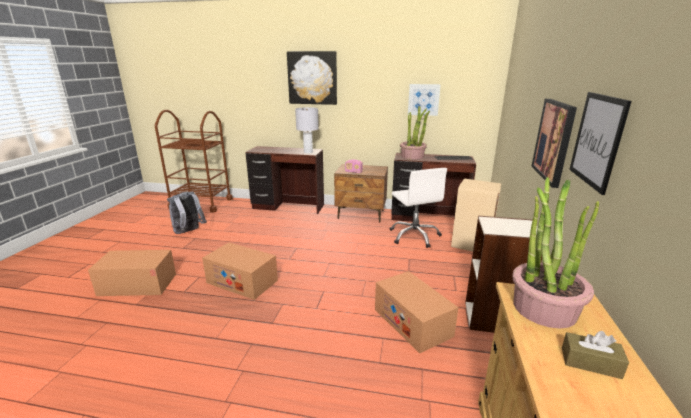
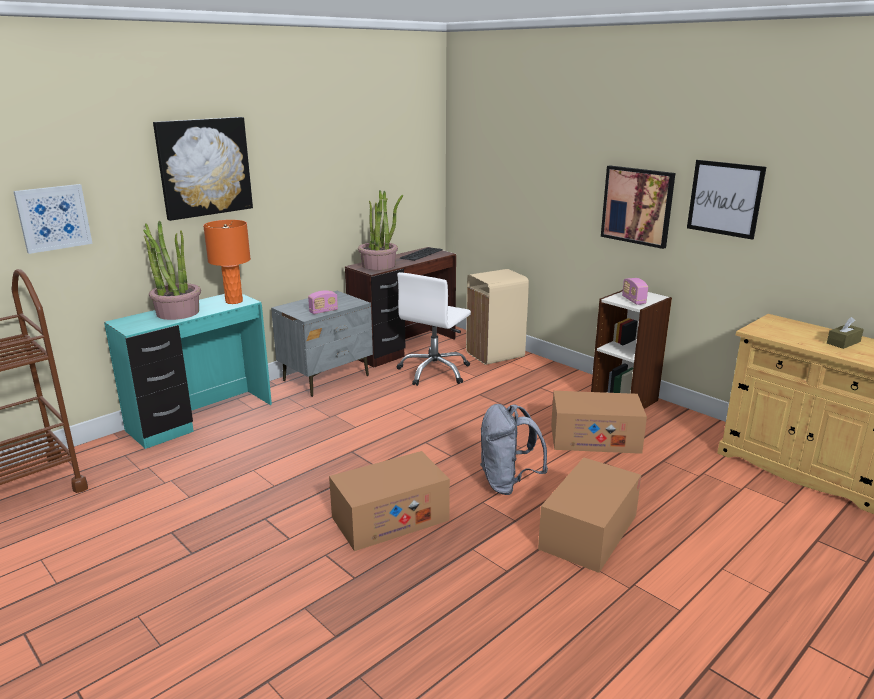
camera: 55 degrees left, 0 degrees up
(137, 284) = (267, 626): cardboard box -> cardboard box (589, 532)
(189, 232) = (131, 534): grey backpack -> grey backpack (508, 483)
(288, 207) = (202, 418): brown desk -> turquoise desk
(308, 152) = (234, 301): grey table lamp -> orange table lamp
(361, 214) = (327, 378): brown nightstand -> grey nightstand
(414, 236) = (434, 372): white office chair -> white office chair turned 105 degrees clockwise
(423, 99) = (367, 180): picture -> picture (53, 218)
(500, 227) = (633, 300): none -> radio
(544, 308) = (780, 331): potted plant -> potted plant (177, 312)

